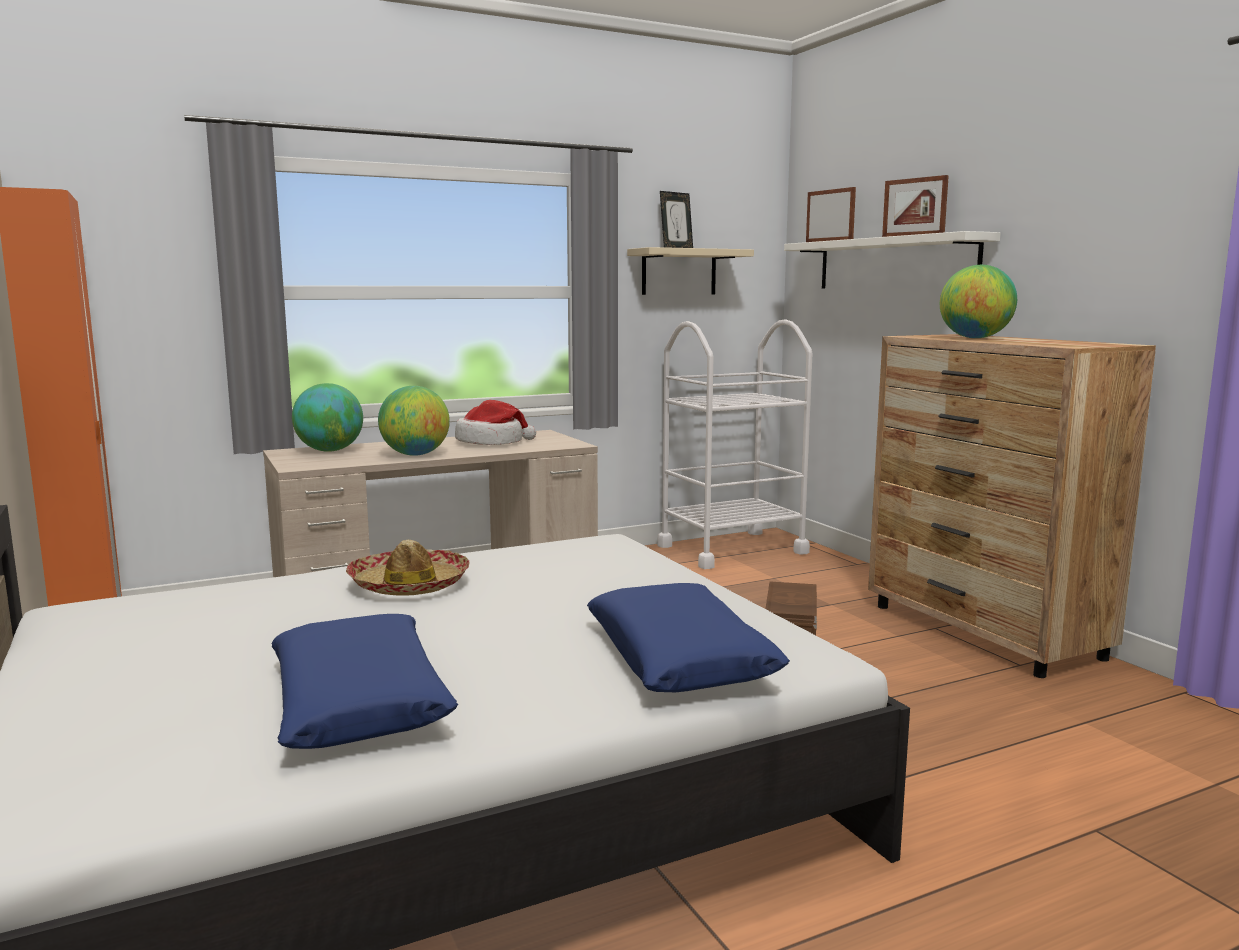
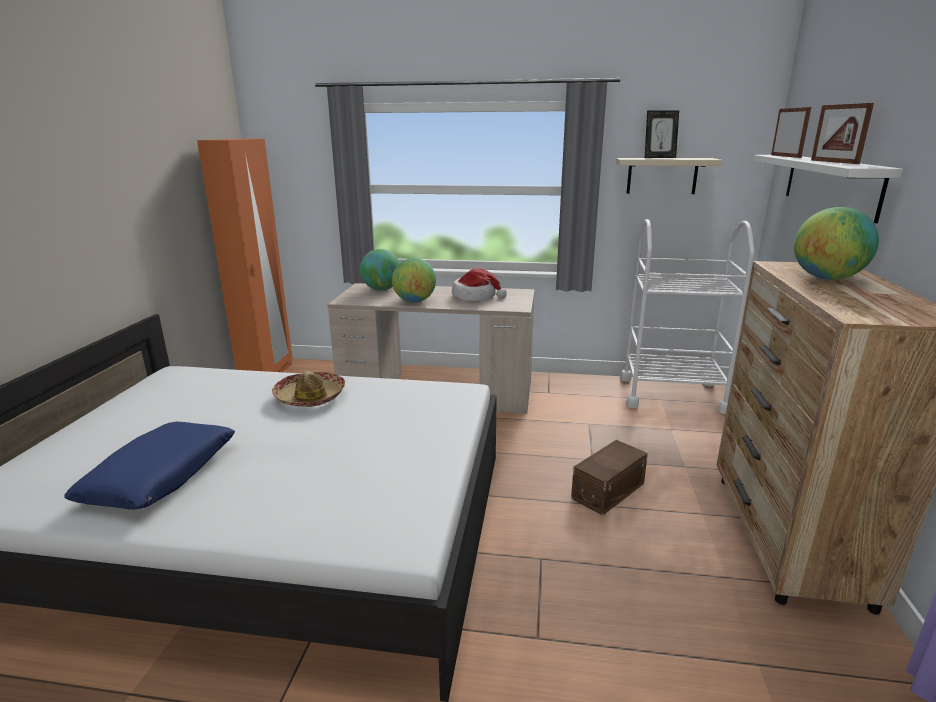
camera: 35 degrees right, 10 degrees up
(679, 658) = (334, 508): blue pillow -> none

